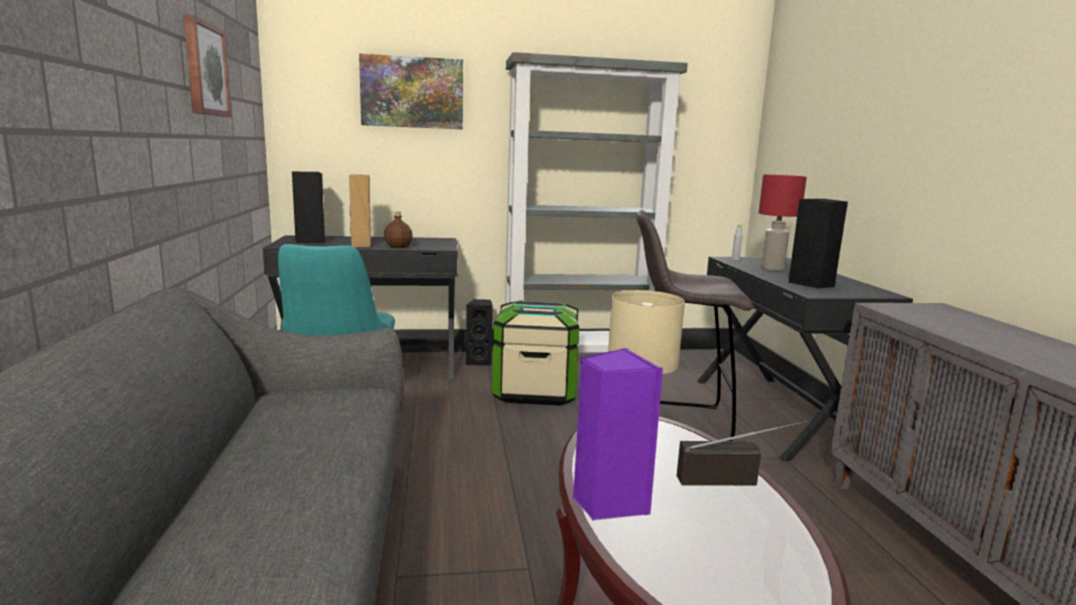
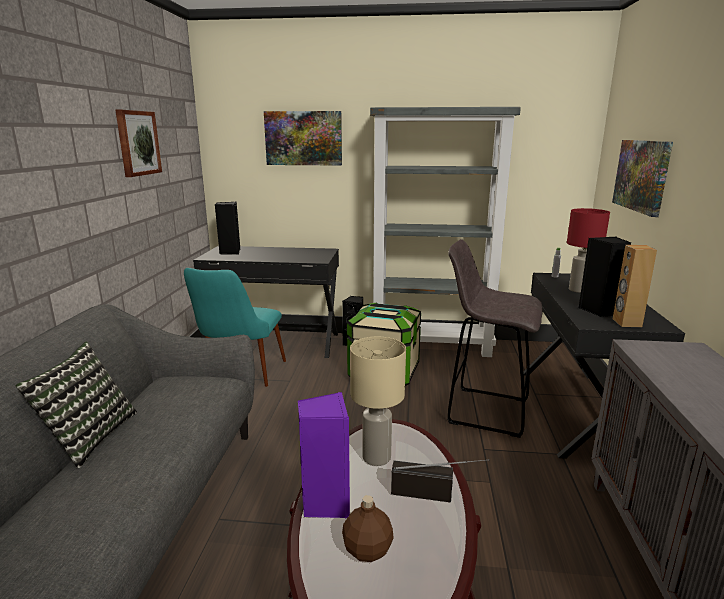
camera: 15 degrees right, 5 degrees up
(205, 465) = (89, 437): none -> pillow
(361, 245) = (261, 257): brown speaker -> brown speaker (626, 323)
(398, 246) = (288, 258): brown bottle -> brown bottle (368, 550)
(827, 140) = (642, 175): none -> picture

